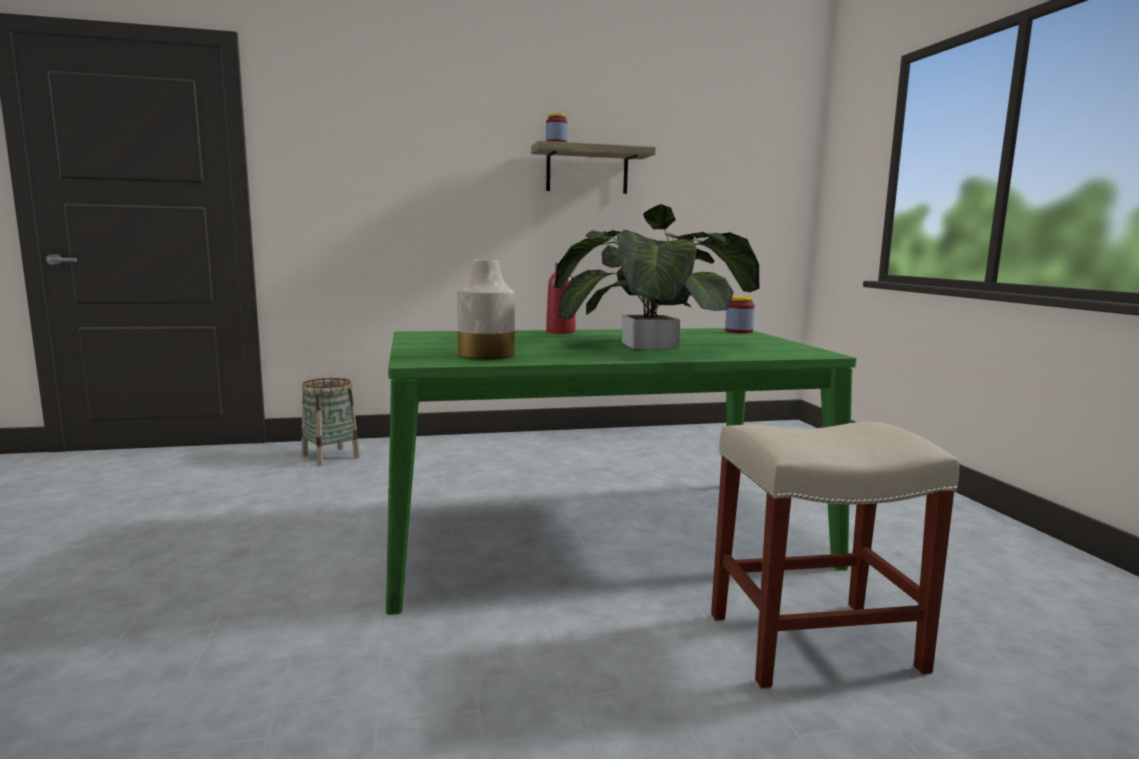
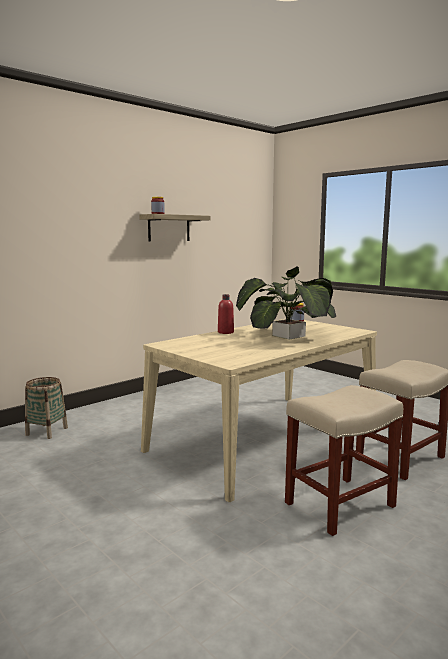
camera: 30 degrees left, 0 degrees up
(486, 354) = (243, 353): beige vase -> none
(551, 685) = (339, 505): none -> beige stool
(599, 535) = (265, 438): green dining table -> beige dining table

